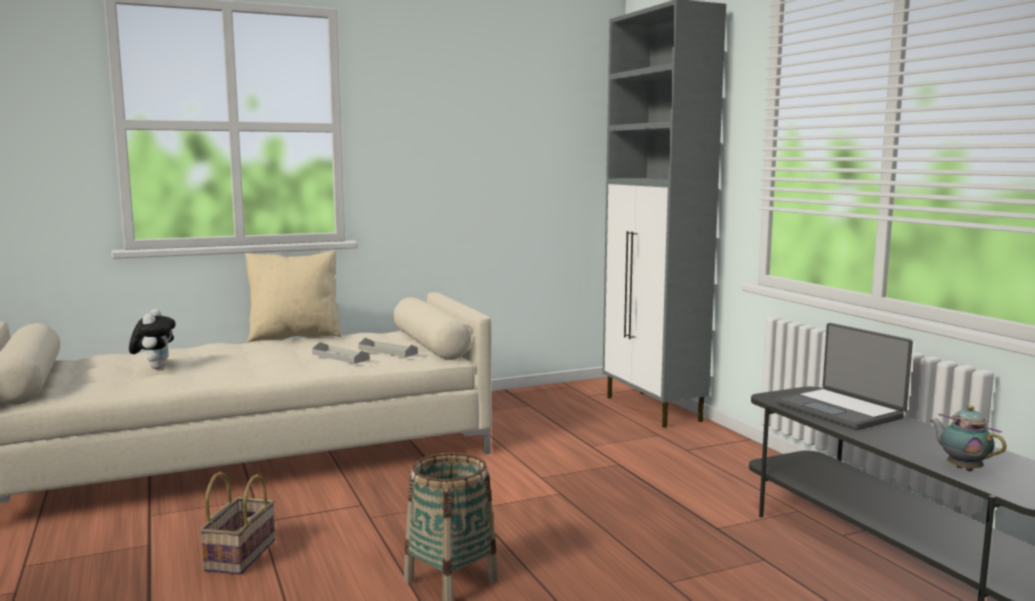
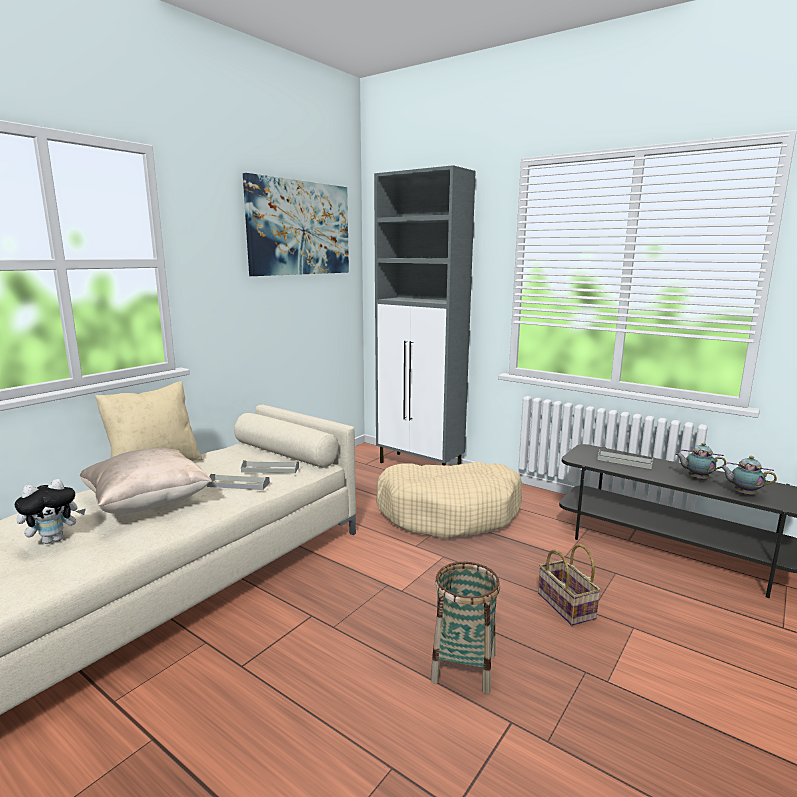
camera: 30 degrees left, 5 degrees up
(155, 367) = (54, 539): plush toy -> plush toy turned 90 degrees clockwise
(240, 554) = (262, 711): basket -> basket (564, 605)
(250, 358) = (148, 504): none -> beige pillow
(521, 91) = (299, 228): none -> picture
(625, 458) = (449, 513): none -> beige dog bed
(841, 410) = (624, 461): laptop -> grey tray
(919, 442) = (696, 478): none -> teapot

